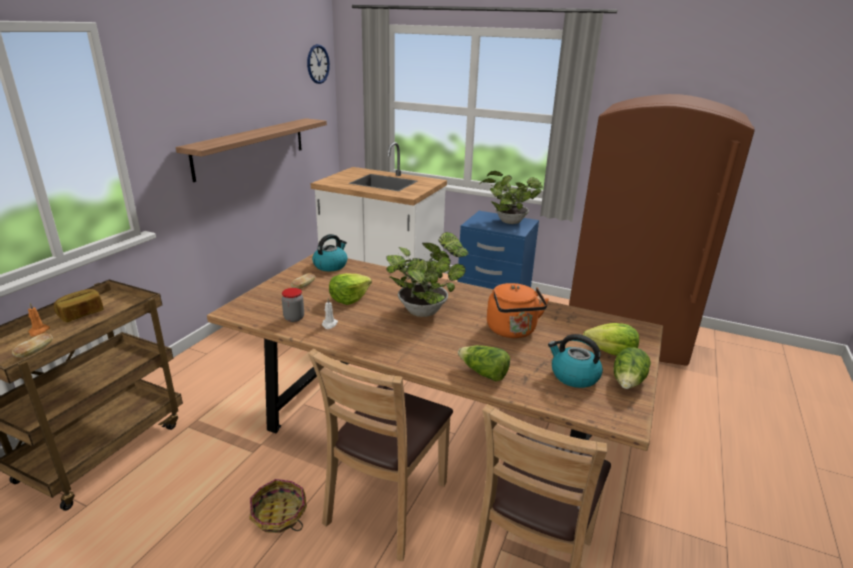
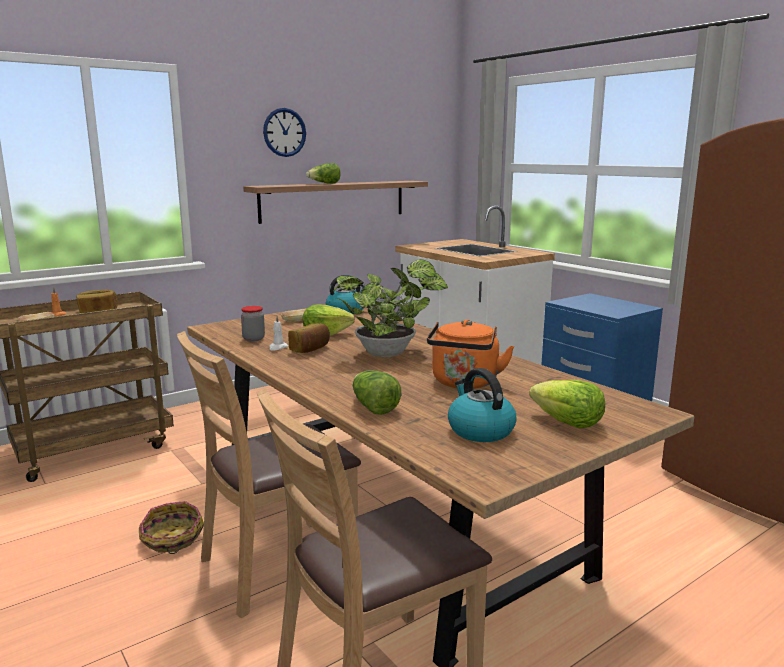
camera: 30 degrees right, 10 degrees down
(318, 64) = (434, 125): wall clock -> wall clock (284, 132)
(359, 320) = (311, 349): none -> bread
(507, 221) = (614, 305): potted plant -> none
(628, 382) = (546, 450): lettuce -> lettuce (324, 183)

